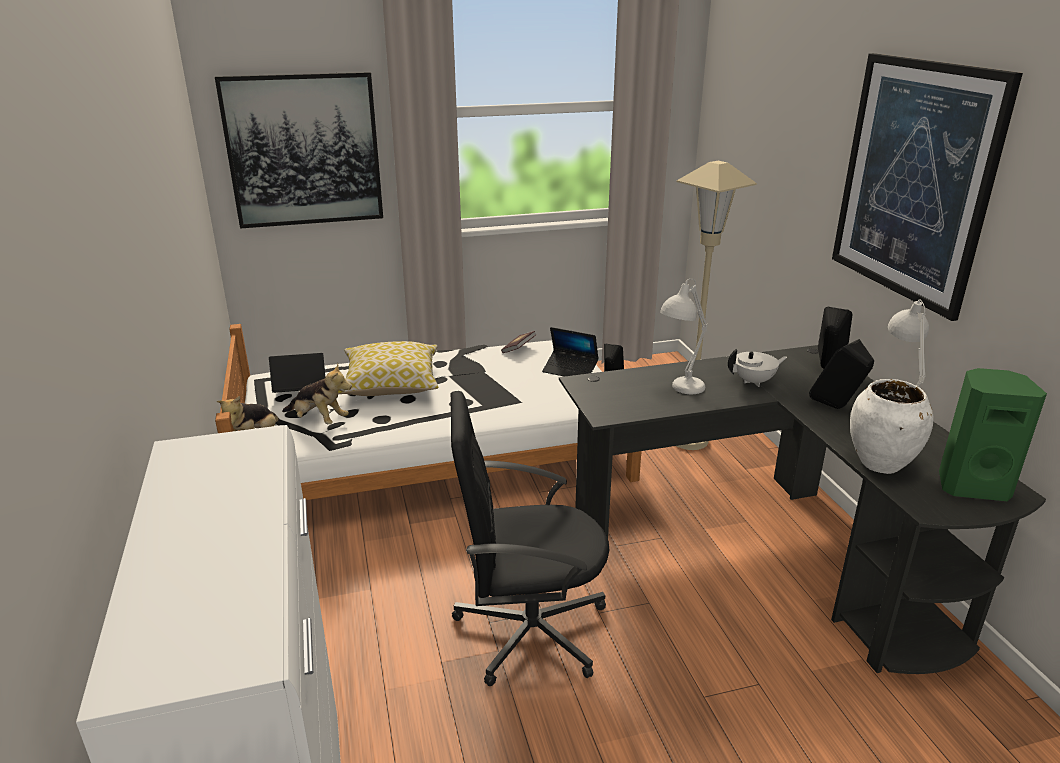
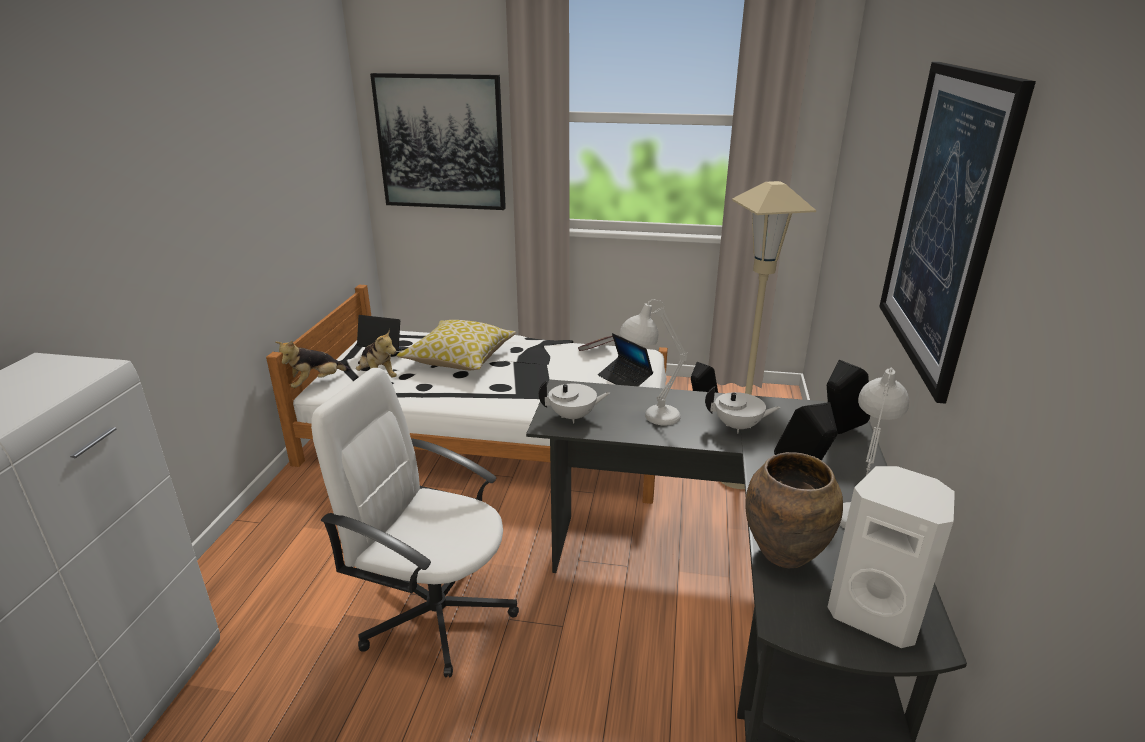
camera: 25 degrees right, 0 degrees up
(528, 630) = (435, 612): black office chair -> white office chair
(617, 404) = (573, 417): none -> white teapot
(880, 464) = (785, 554): white vase -> brown vase
(971, 485) = (875, 613): green speaker -> white speaker

